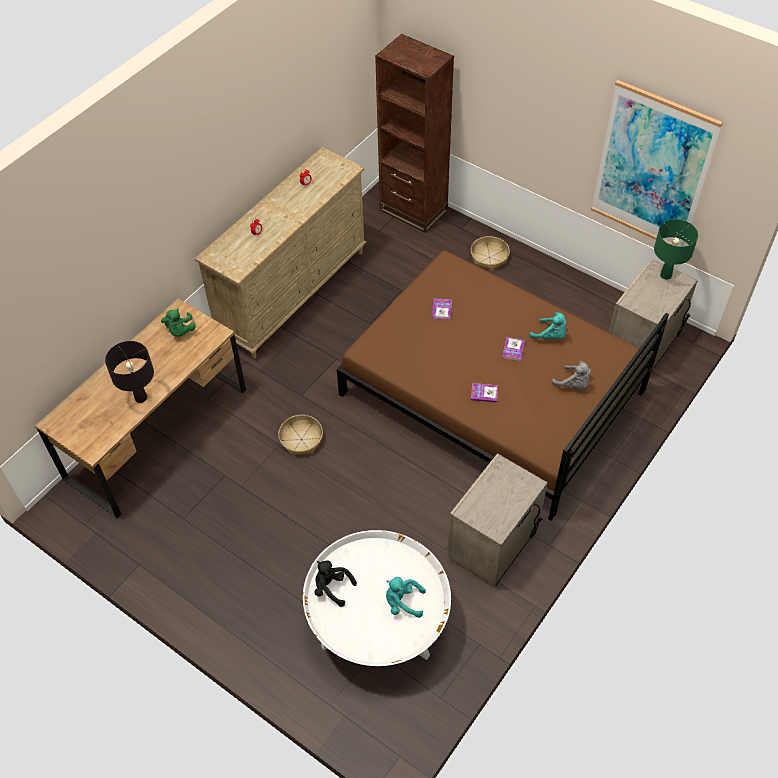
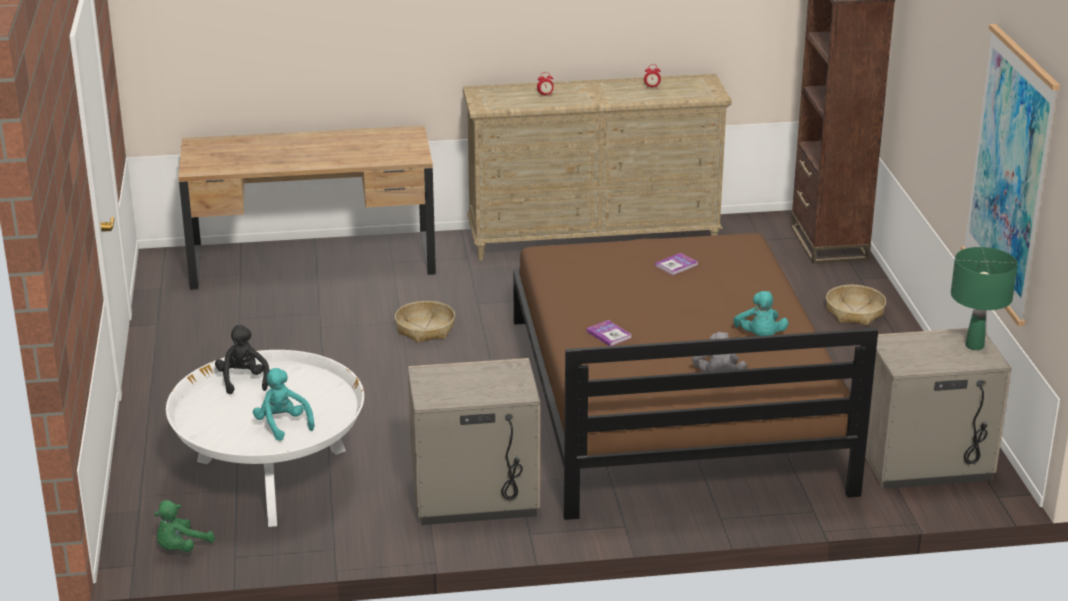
camera: 45 degrees right, 25 degrees down
(141, 398) = (284, 162): black table lamp -> none
(180, 331) = (388, 142): green plush toy -> green plush toy (181, 548)
(513, 349) = (699, 324): book -> none

